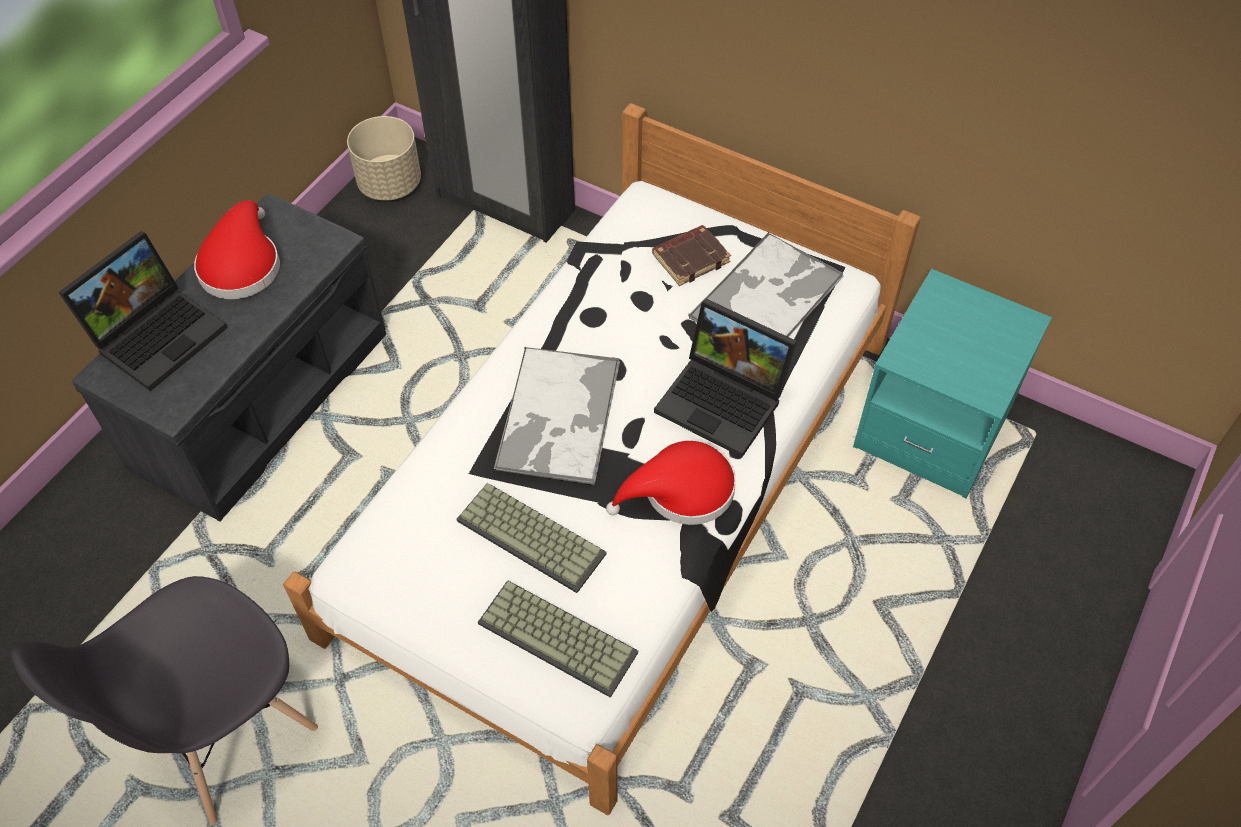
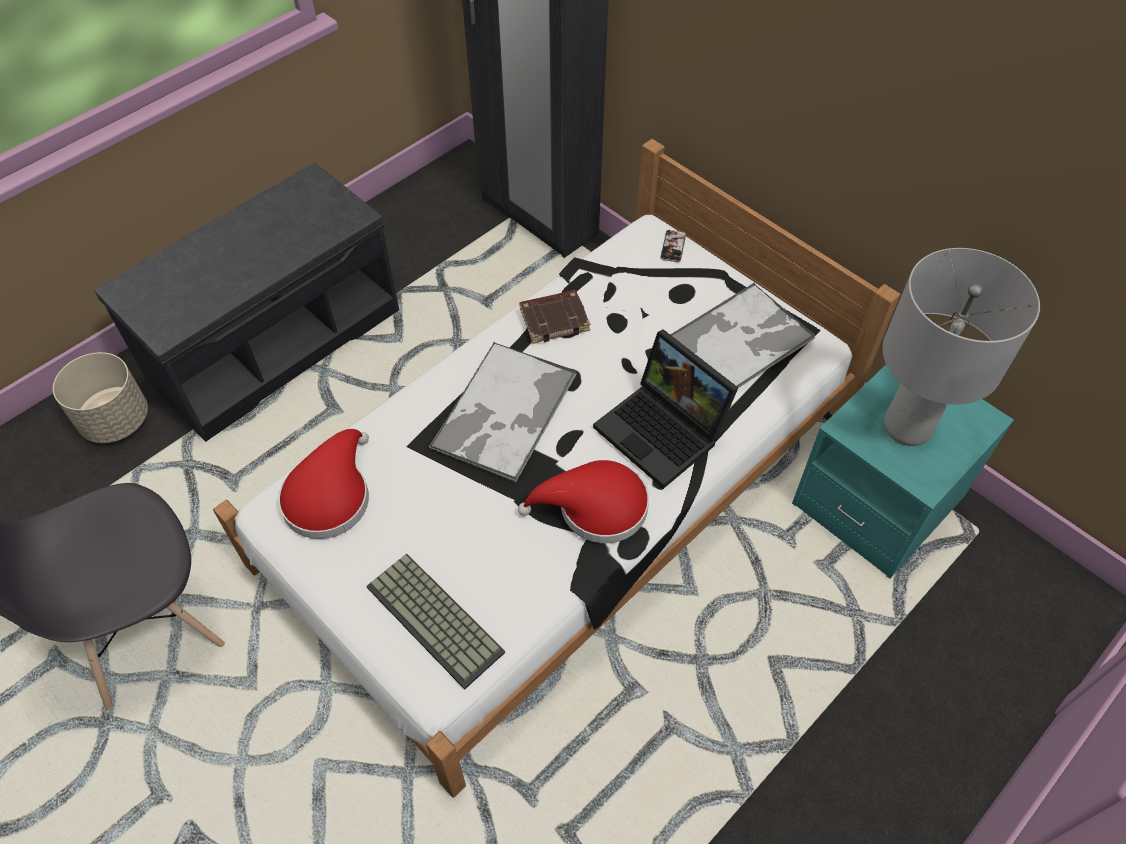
camera: 15 degrees right, 0 degrees up
(158, 333) = (179, 264): laptop -> none
(241, 264) = (269, 219): red hat -> red hat (330, 495)
(390, 184) = (445, 182): beige planter -> beige planter (116, 420)
(533, 536) = (445, 518): keyboard -> none
(674, 210) = (673, 246): none -> phone
(691, 258) = (674, 292): brown book -> brown book (554, 319)
(956, 346) = (906, 427): none -> grey table lamp

